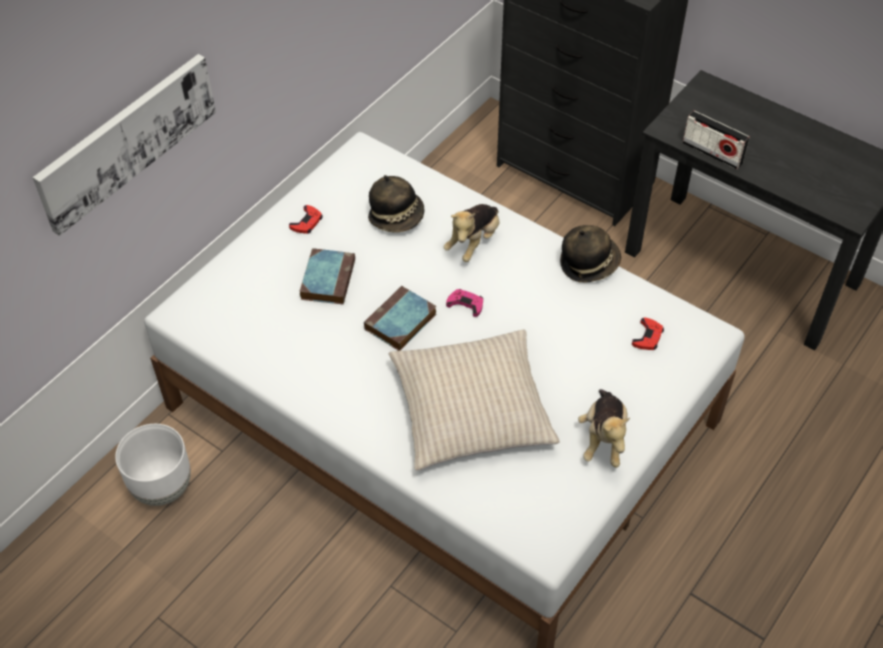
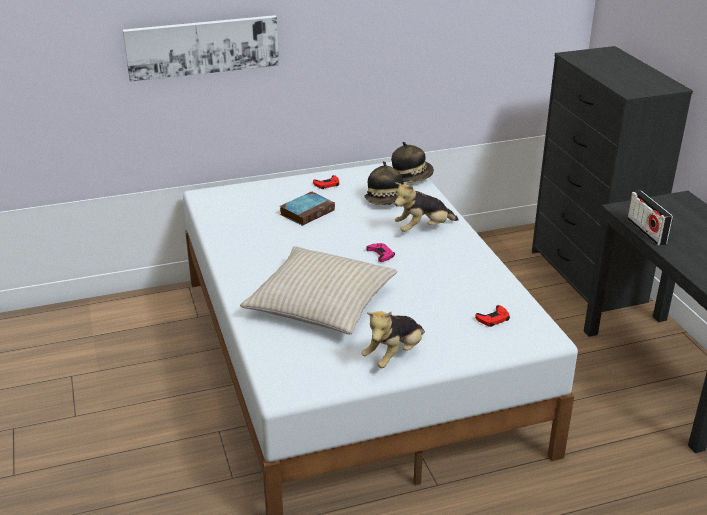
camera: 35 degrees right, 20 degrees down
(162, 487) = (146, 318): white planter -> none
(400, 323) = (327, 246): book -> none
(589, 263) = (493, 267): hat -> hat (411, 177)

